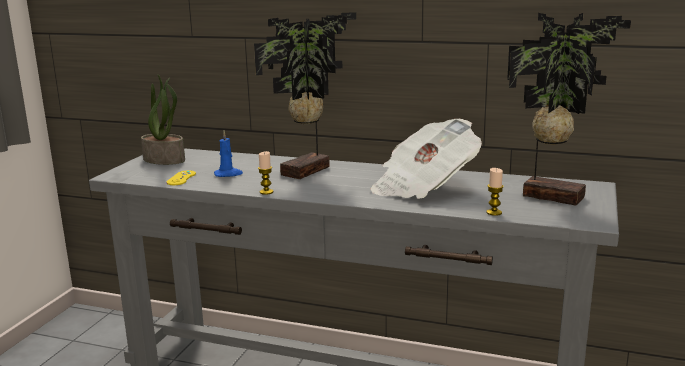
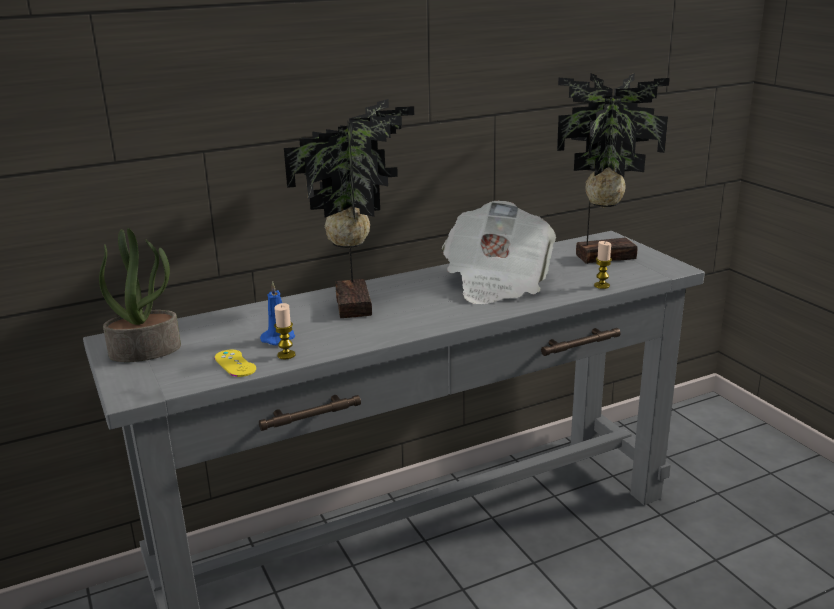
camera: 45 degrees left, 5 degrees up
(266, 192) = (374, 341): candle -> candle (286, 355)

